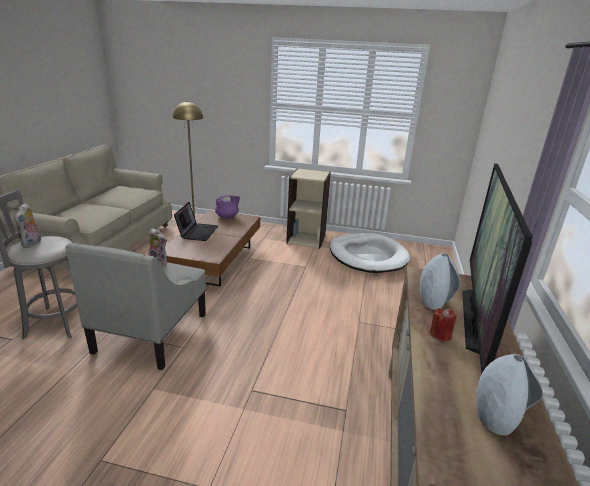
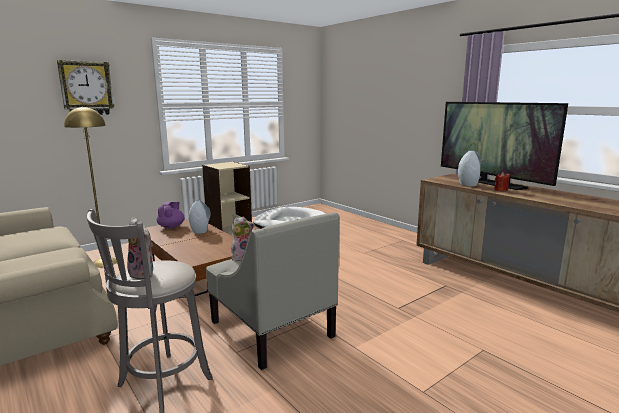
camera: 50 degrees left, 10 degrees down
(197, 232) = (177, 243): laptop -> none
(215, 84) = (86, 88): none -> wall clock
(497, 419) = (573, 198): grey vase -> grey vase (200, 231)

